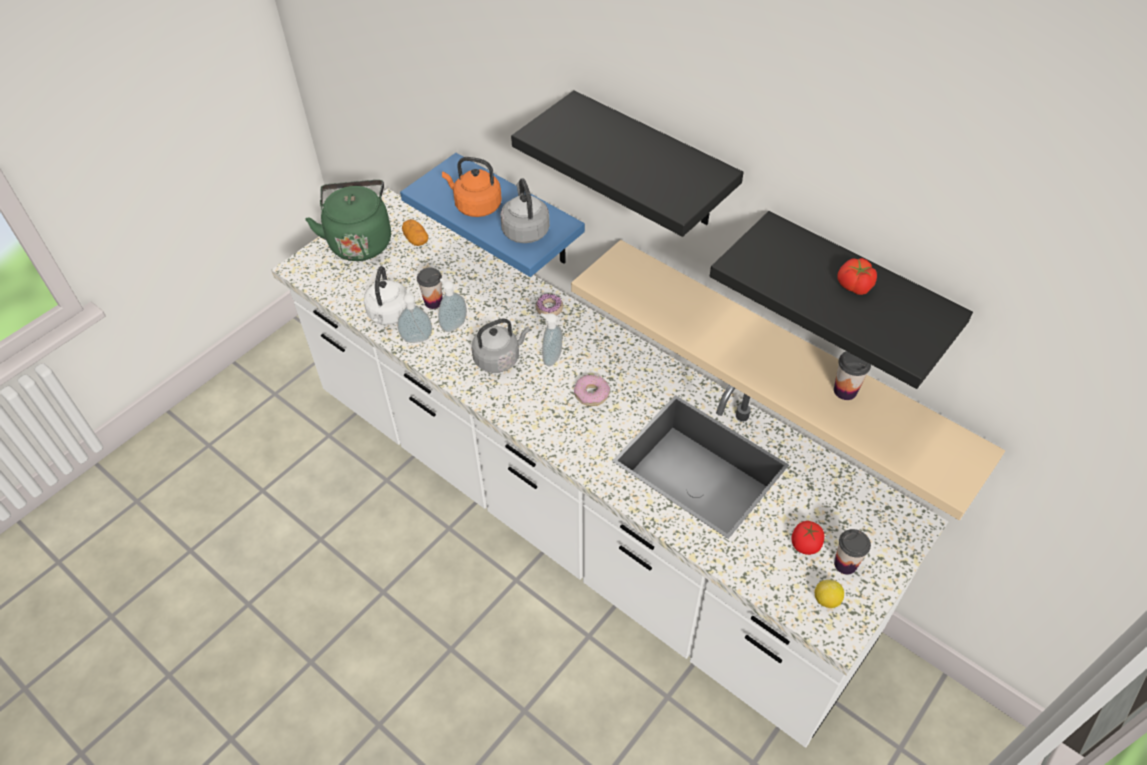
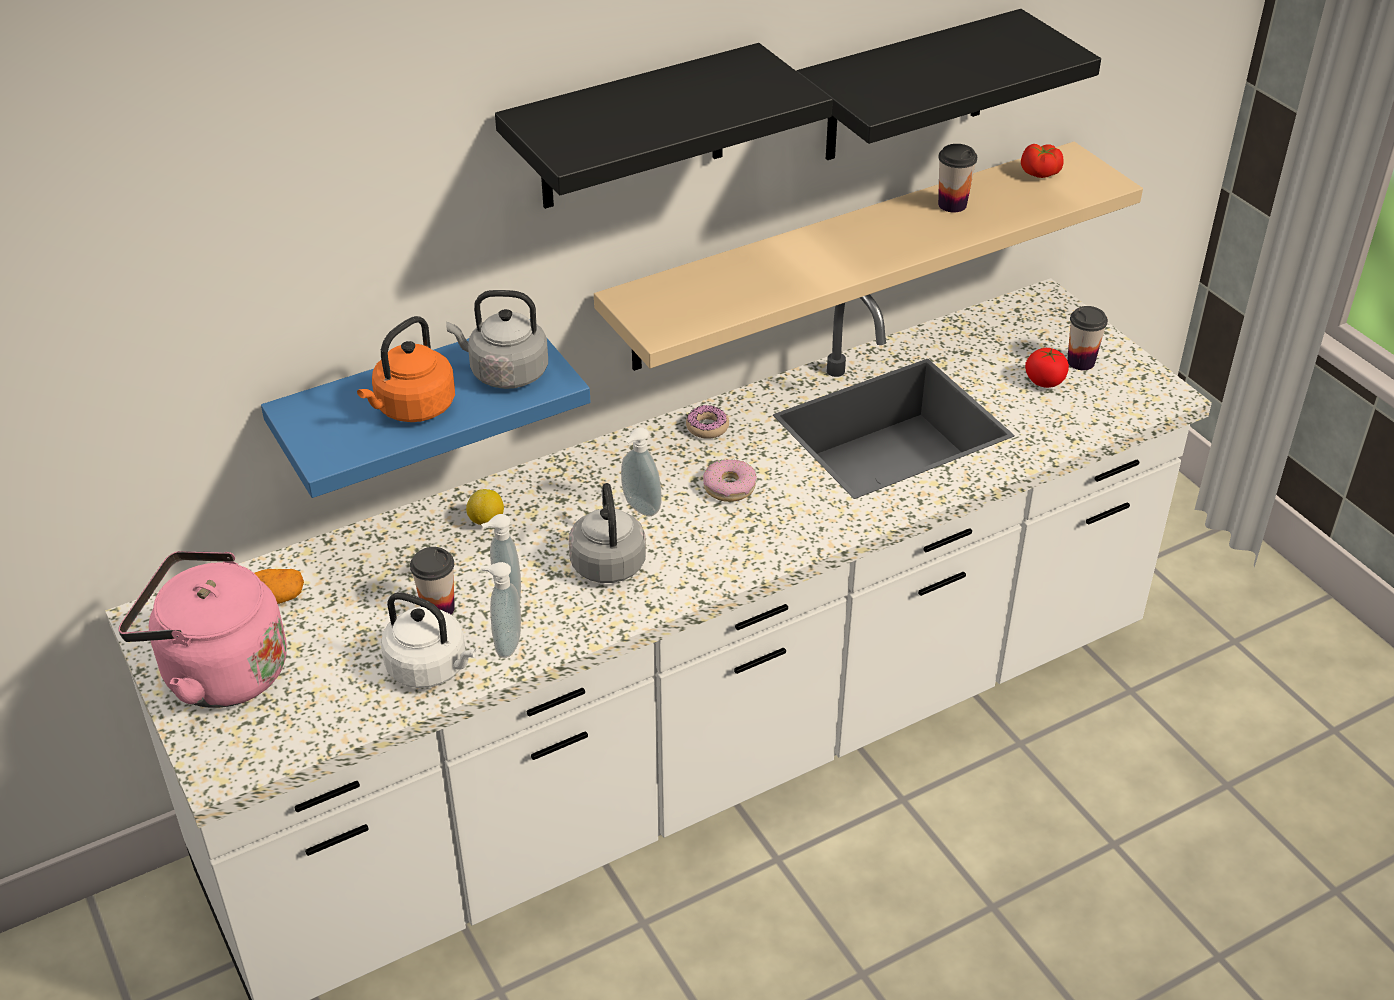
camera: 70 degrees left, 10 degrees down
(360, 241) = (218, 672): green kettle -> pink kettle
(549, 308) = (540, 487): donut -> donut (707, 427)
(826, 600) = (1122, 389): lemon -> lemon (487, 521)
(854, 285) = (951, 54): tomato -> tomato (1040, 173)

